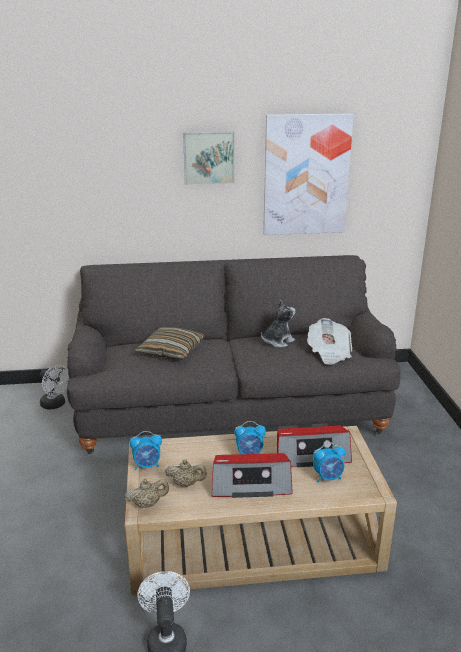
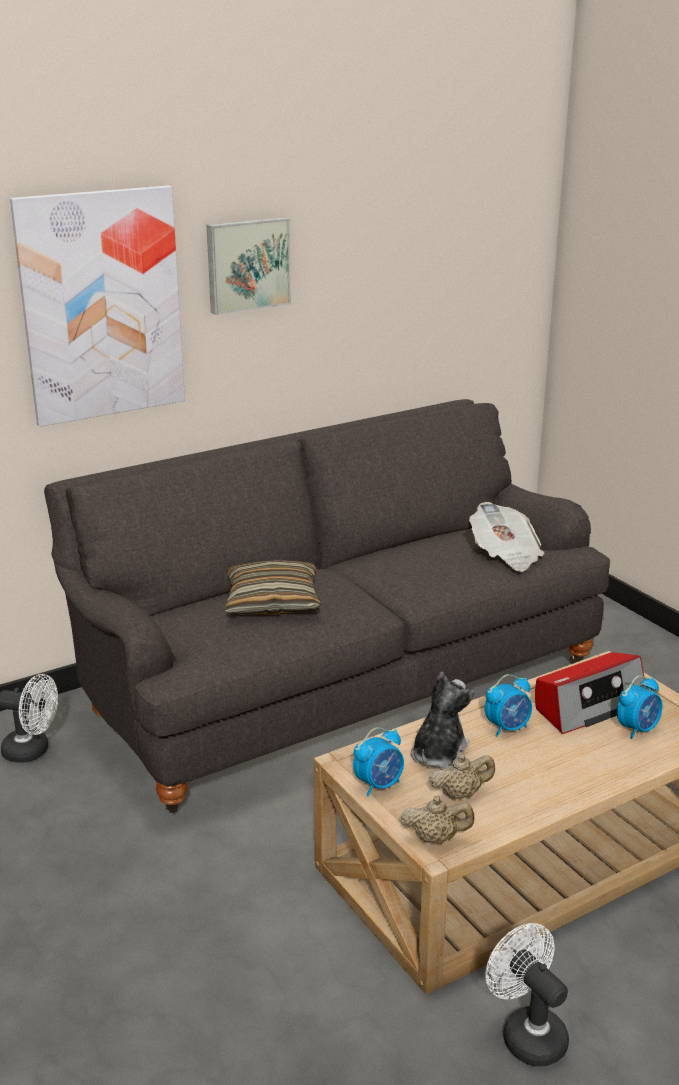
camera: 25 degrees left, 0 degrees up
(147, 504) = (436, 838): beige teapot -> beige teapot turned 45 degrees clockwise
(251, 484) = (548, 767): radio -> none
(277, 341) = (418, 553): plush toy -> plush toy (439, 755)
(306, 175) = (390, 279): picture -> picture (101, 305)

